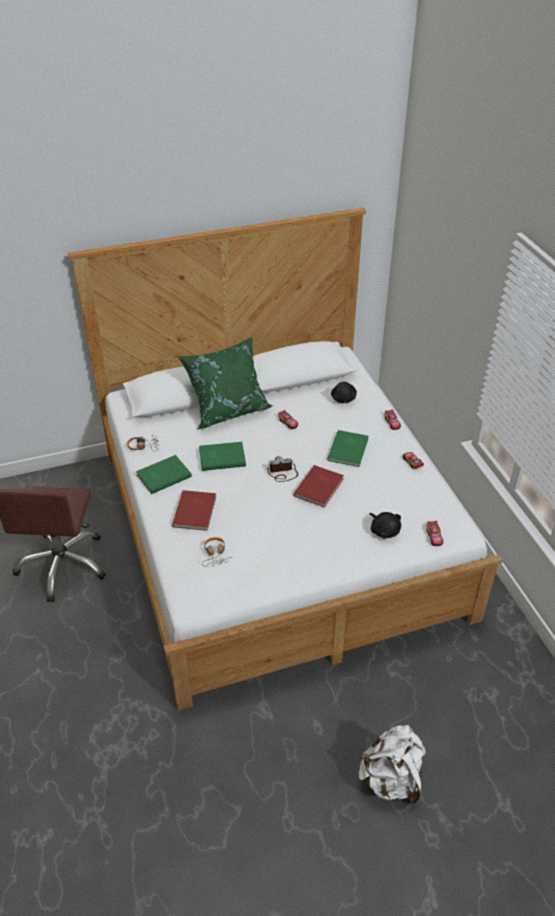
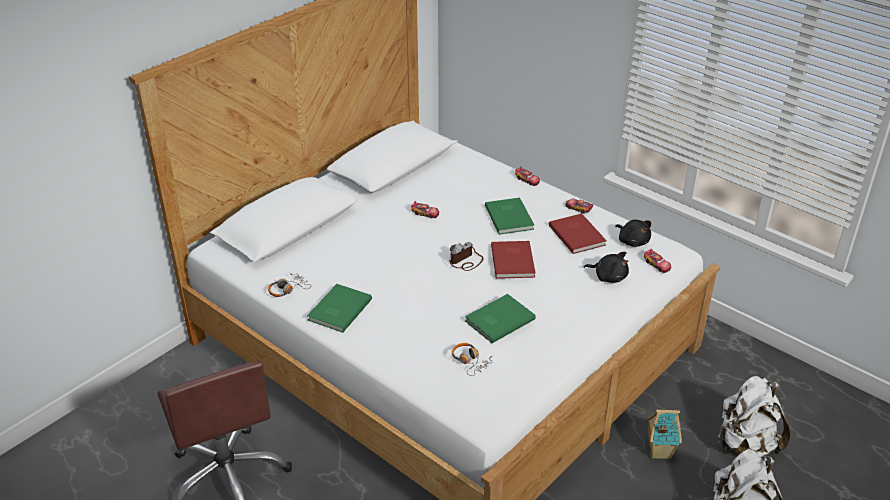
camera: 30 degrees left, 5 degrees down
(196, 511) = (409, 330): red book -> red book (578, 234)
(221, 457) = (386, 269): green book -> green book (498, 320)
(228, 409) = (348, 221): green pillow -> none
(343, 398) = (460, 173): black plush toy -> black plush toy (632, 241)
(373, 691) = (658, 451): none -> toy house
(451, 721) = (746, 444): none -> white backpack

